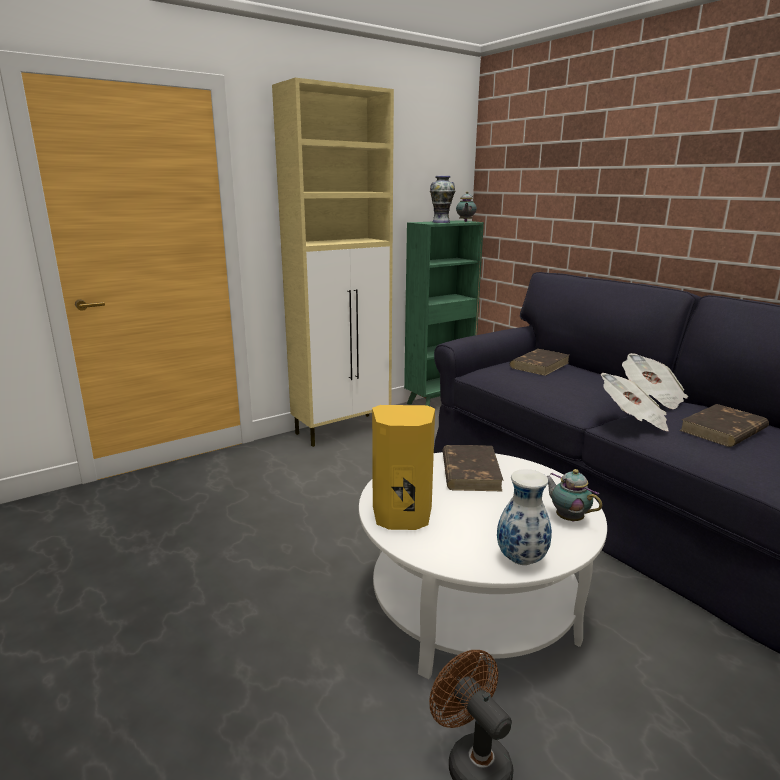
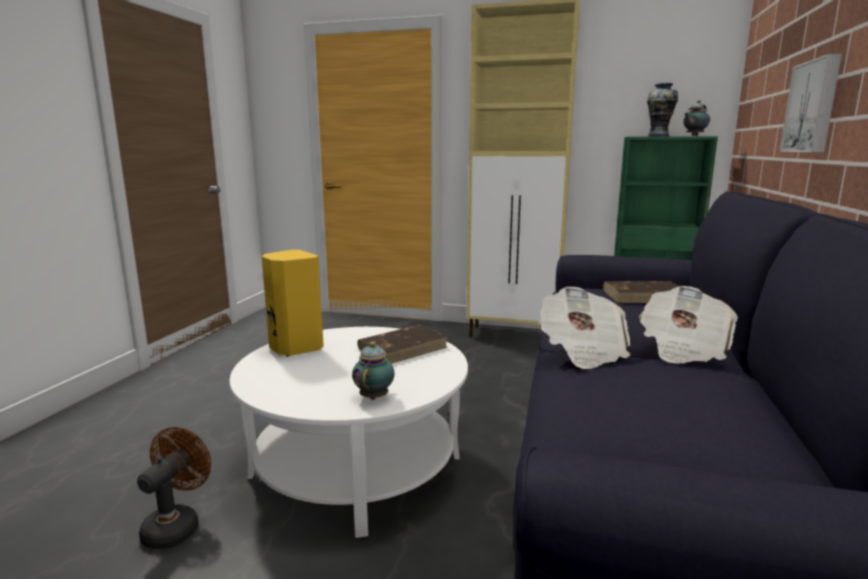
camera: 50 degrees right, 5 degrees down
(522, 560) = (279, 395): vase -> none
(612, 213) = (813, 107): none -> picture
(723, 430) = (658, 393): brown book -> none

